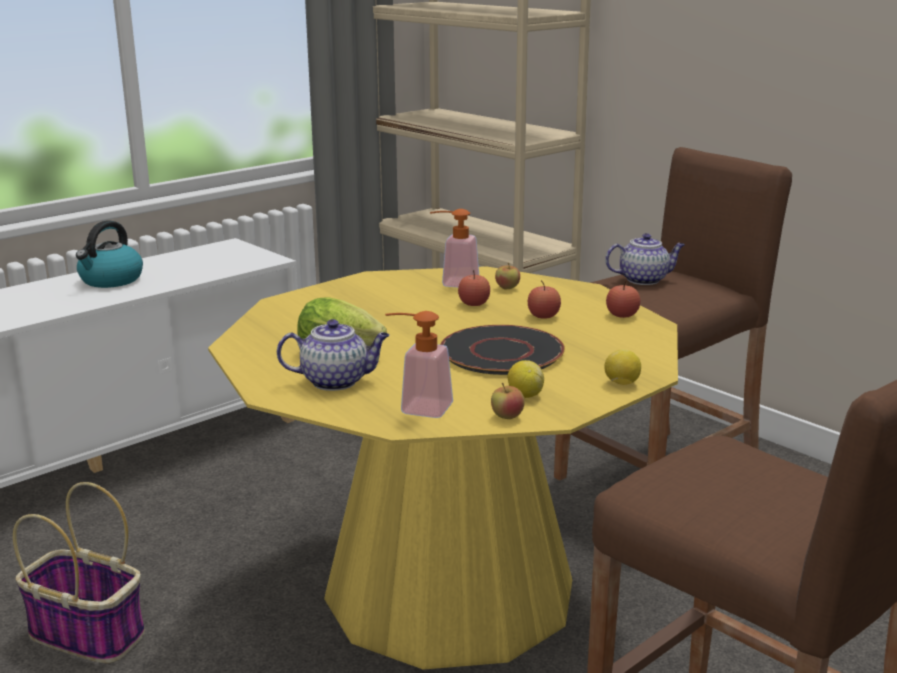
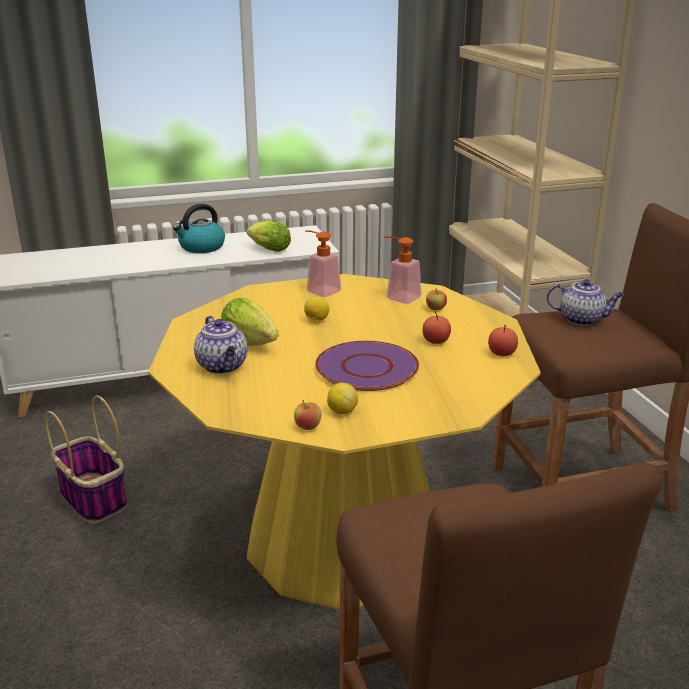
camera: 25 degrees right, 5 degrees up
(203, 270) = (267, 249): none -> lettuce
(336, 381) = (223, 366): teapot -> teapot turned 45 degrees clockwise
(417, 407) = (253, 403): soap dispenser -> soap dispenser (319, 290)
(474, 304) = (393, 319): apple -> none
(501, 352) = (366, 368): black plate -> purple plate
(621, 383) = (429, 419): lemon -> lemon (316, 320)

